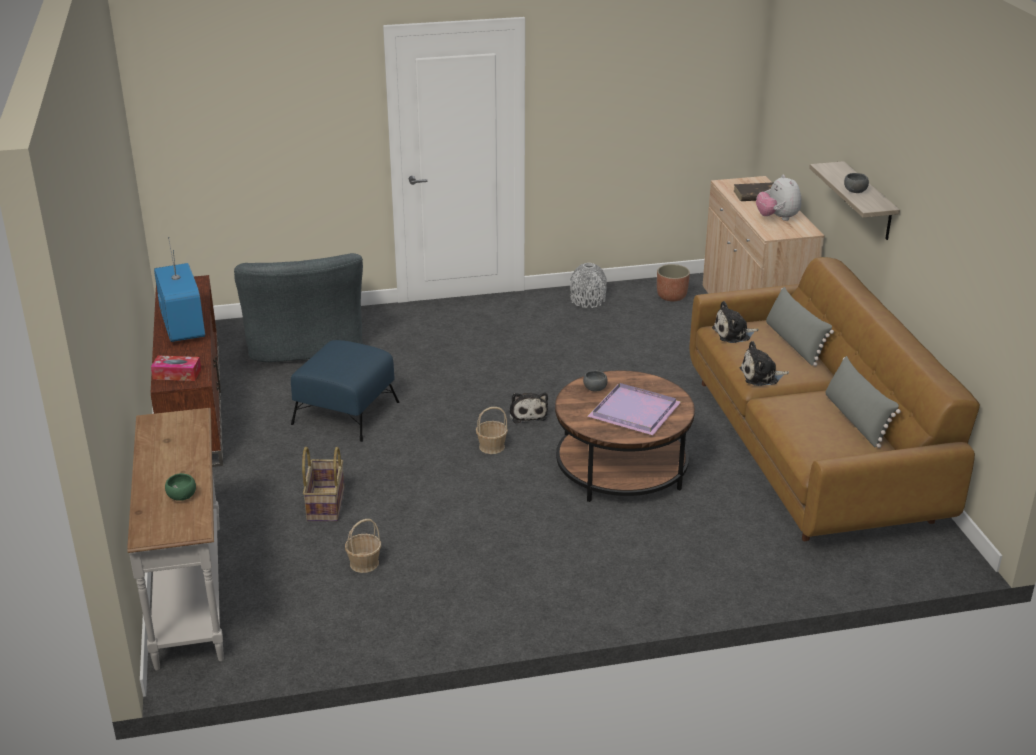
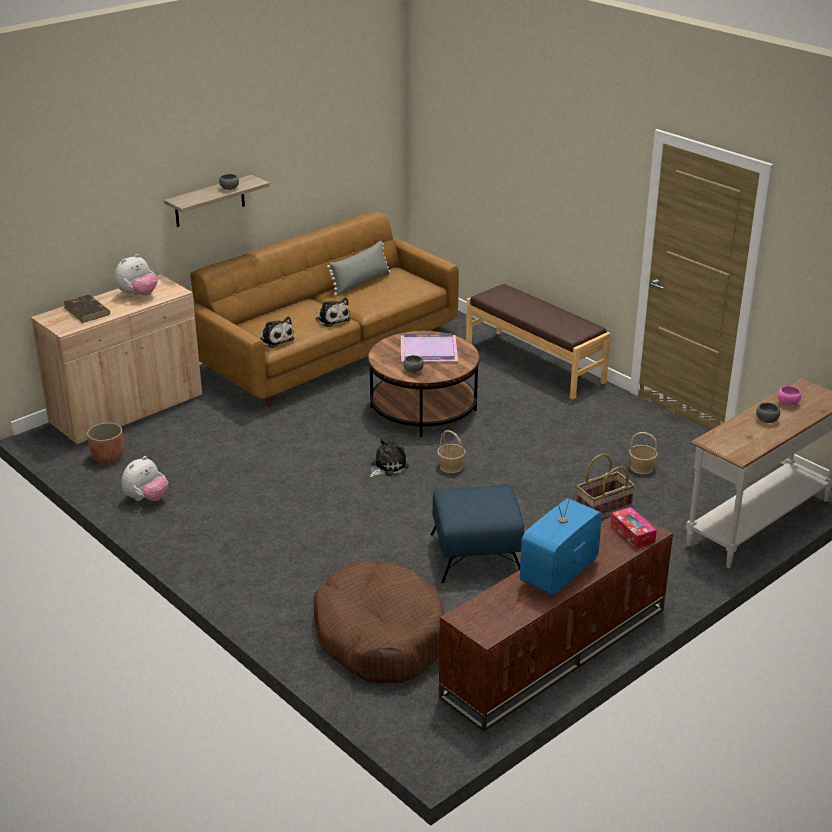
camera: 120 degrees left, 0 degrees up
(176, 465) = (766, 420): none -> grey bowl
(181, 497) = (788, 403): green bowl -> pink bowl
(304, 344) = (380, 637): grey armchair -> brown dog bed
(587, 300) = (146, 498): grey vase -> plush toy
(667, 589) = (534, 364): none -> brown bench
(794, 343) = (269, 317): grey pillow -> none

